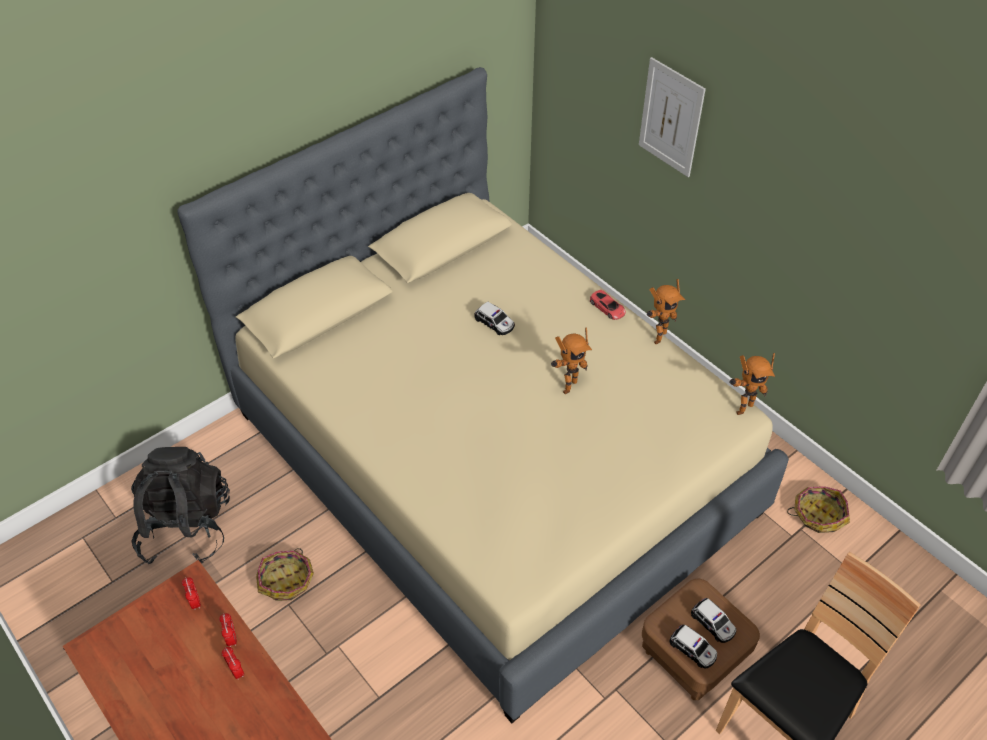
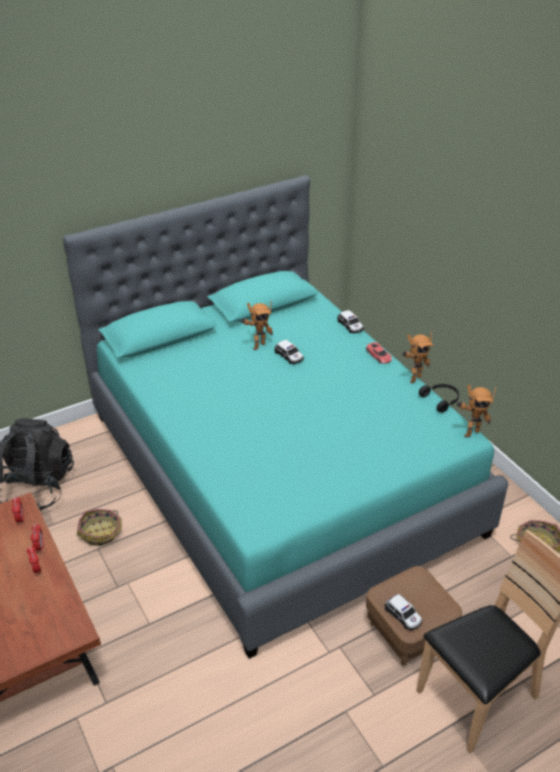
camera: 10 degrees right, 10 degrees down
(493, 461) = (279, 472): beige bed -> turquoise bed
(567, 385) = (334, 402): toy robot -> toy robot (257, 345)
(671, 118) = (440, 215): picture -> none
(698, 364) = (441, 400): none -> black headphones
(713, 623) = (424, 599): toy car -> toy car (350, 326)

